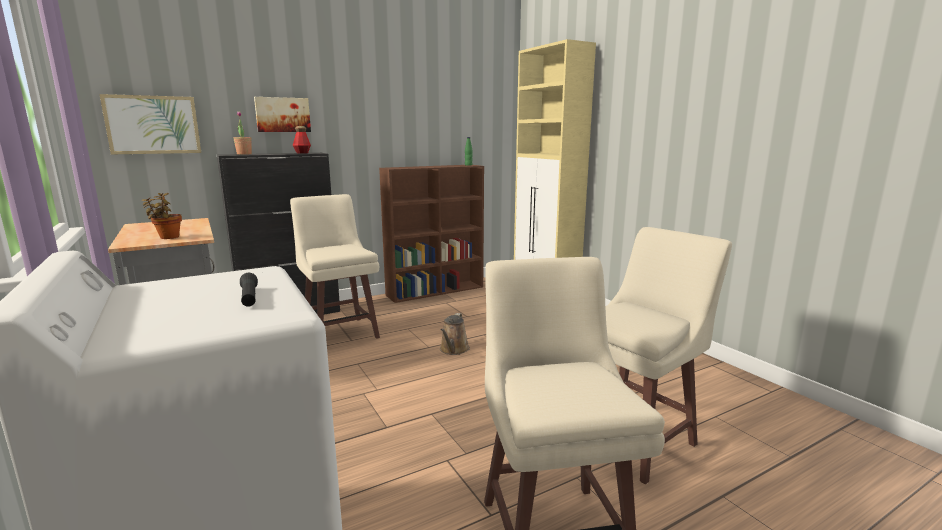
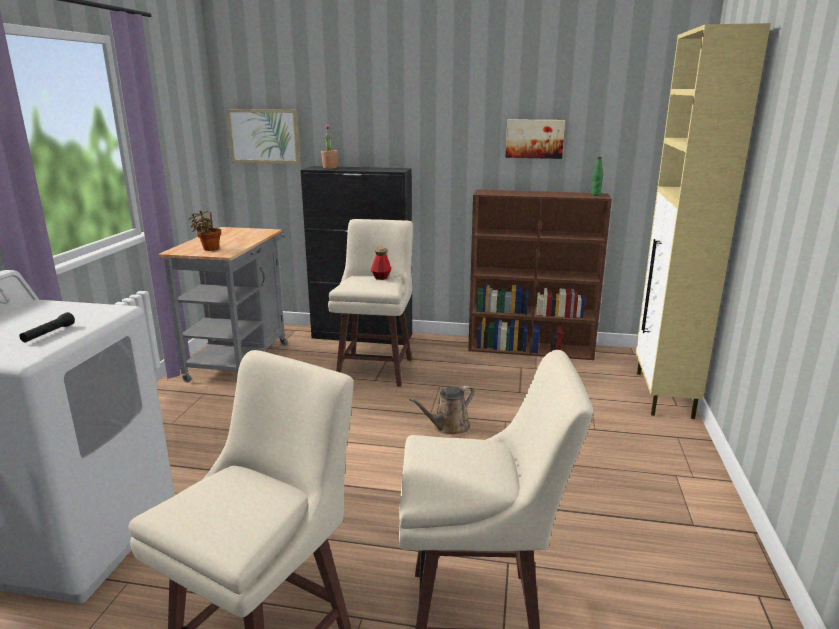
camera: 40 degrees right, 5 degrees up
(282, 115) = (376, 126): picture -> picture (534, 138)
(302, 153) = (384, 169): bottle -> bottle (381, 277)

